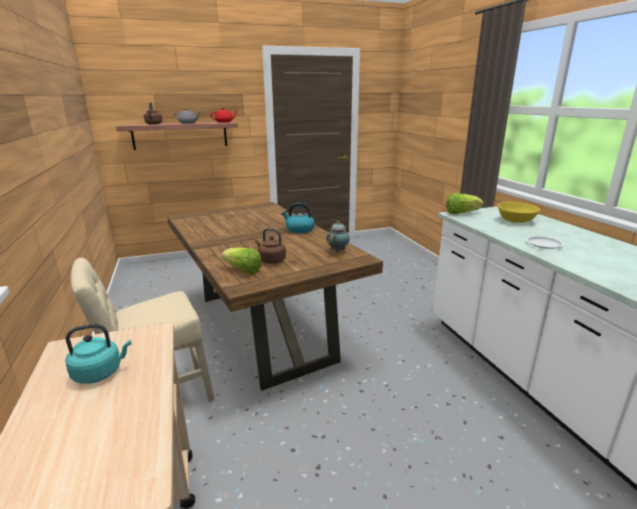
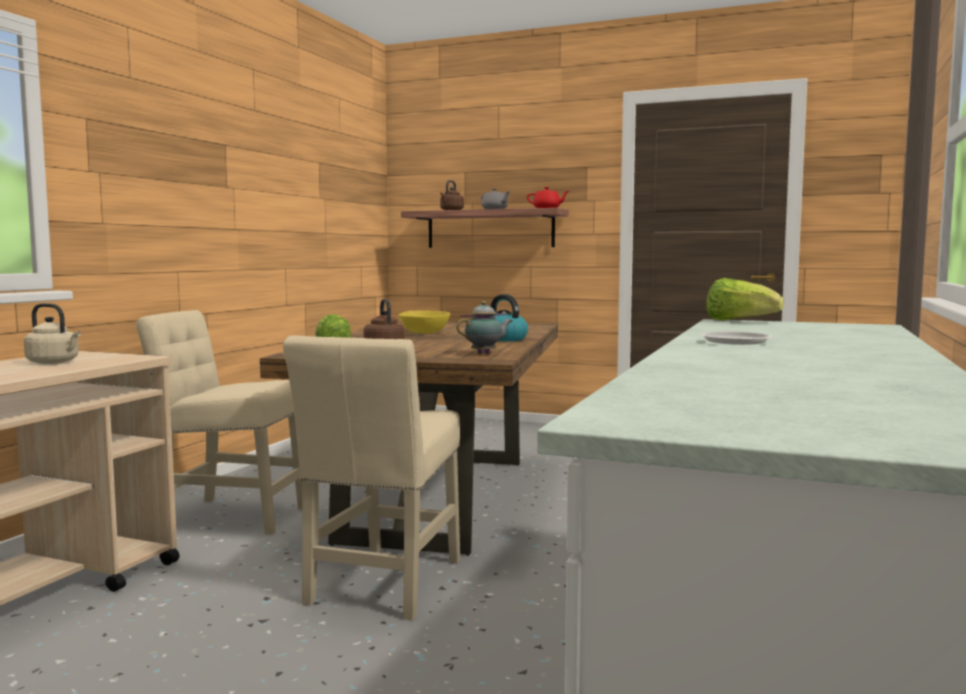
camera: 40 degrees right, 15 degrees down
(100, 373) = (55, 362): turquoise kettle -> beige kettle
(334, 404) = (383, 585): none -> beige chair
(516, 221) = (811, 330): yellow bowl -> yellow bowl (425, 333)

